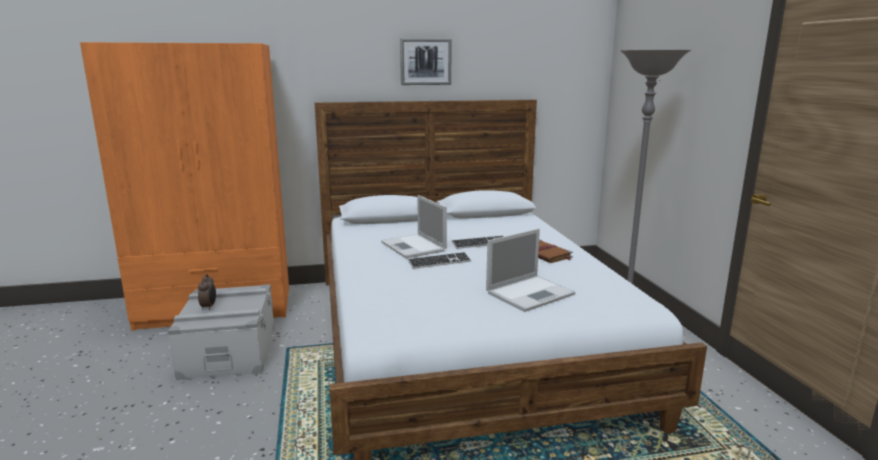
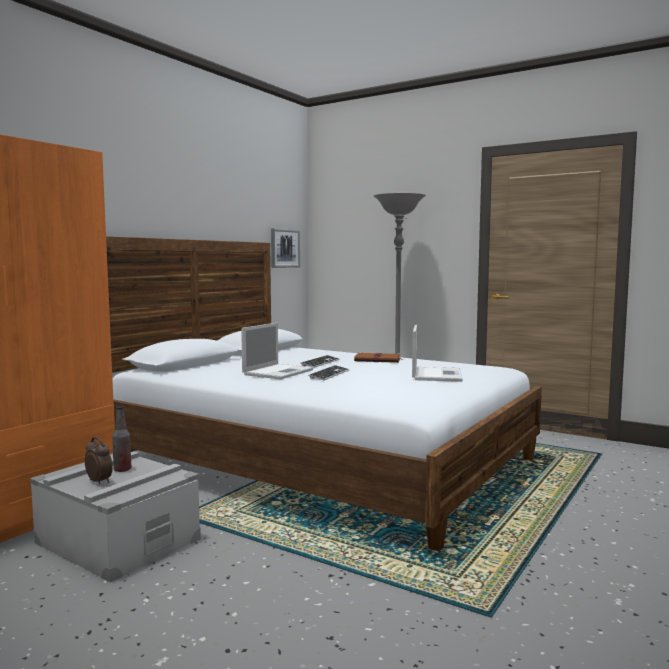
camera: 45 degrees left, 10 degrees down
(236, 302) = (122, 470): none -> bottle
(414, 247) = (279, 372): laptop -> laptop turned 75 degrees counterclockwise
(425, 62) = (184, 199): picture -> picture (284, 248)

